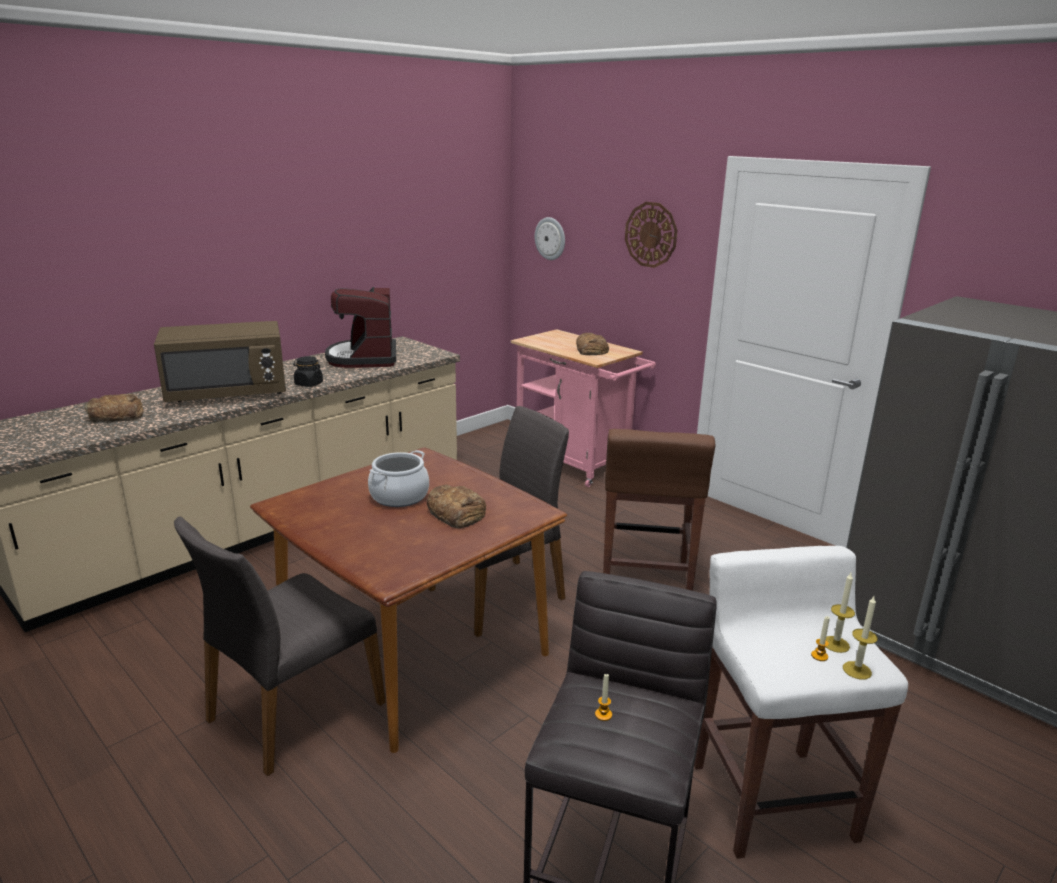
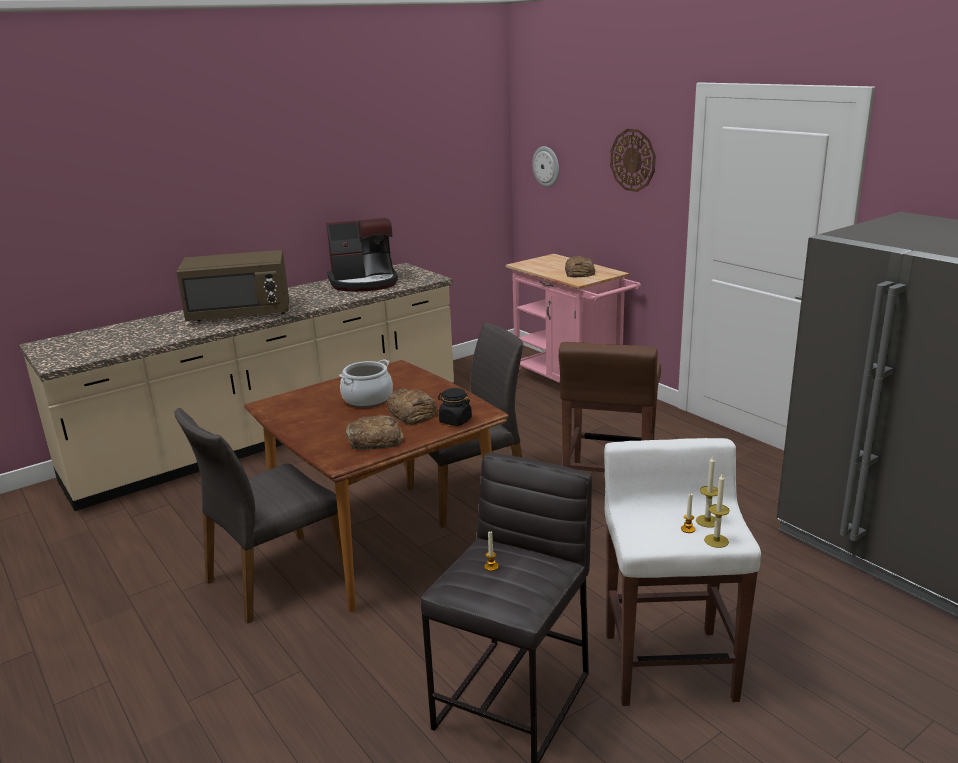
camera: 10 degrees right, 0 degrees up
(116, 415) = (146, 332): bread -> bread (374, 440)
(308, 384) = (310, 305): black jar -> black jar (455, 421)
(364, 358) = (364, 283): coffee machine -> coffee machine turned 105 degrees counterclockwise

